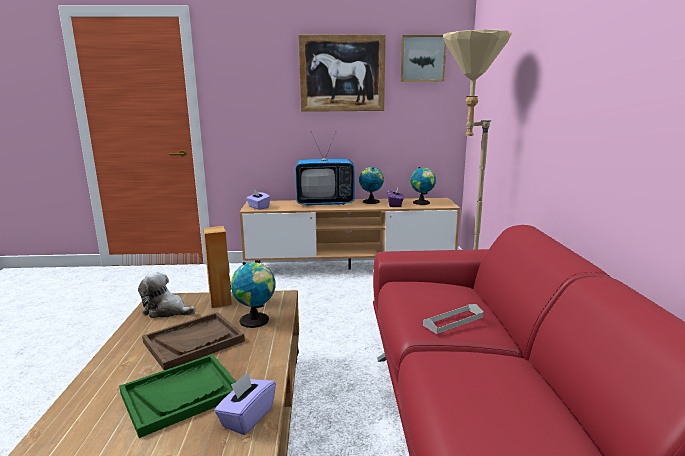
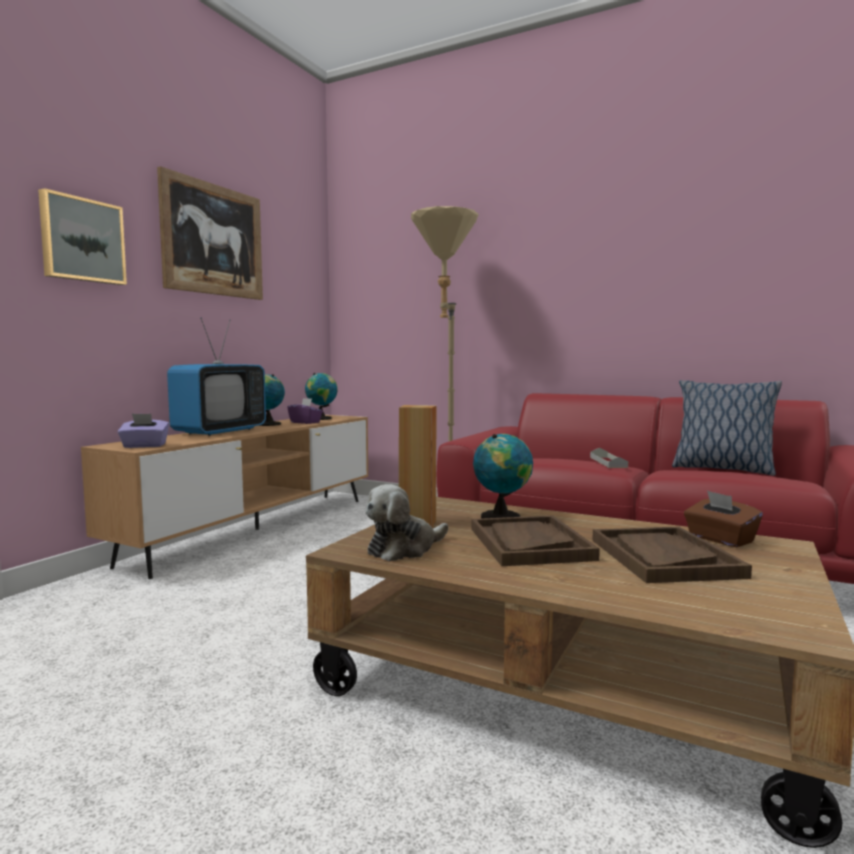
camera: 60 degrees left, 10 degrees down
(181, 394) = (663, 557): green tray -> brown tray
(247, 417) = (720, 539): purple tissue box -> brown tissue box
(422, 58) = (291, 240): picture -> picture (82, 240)
(541, 391) = (721, 469): none -> pillow

